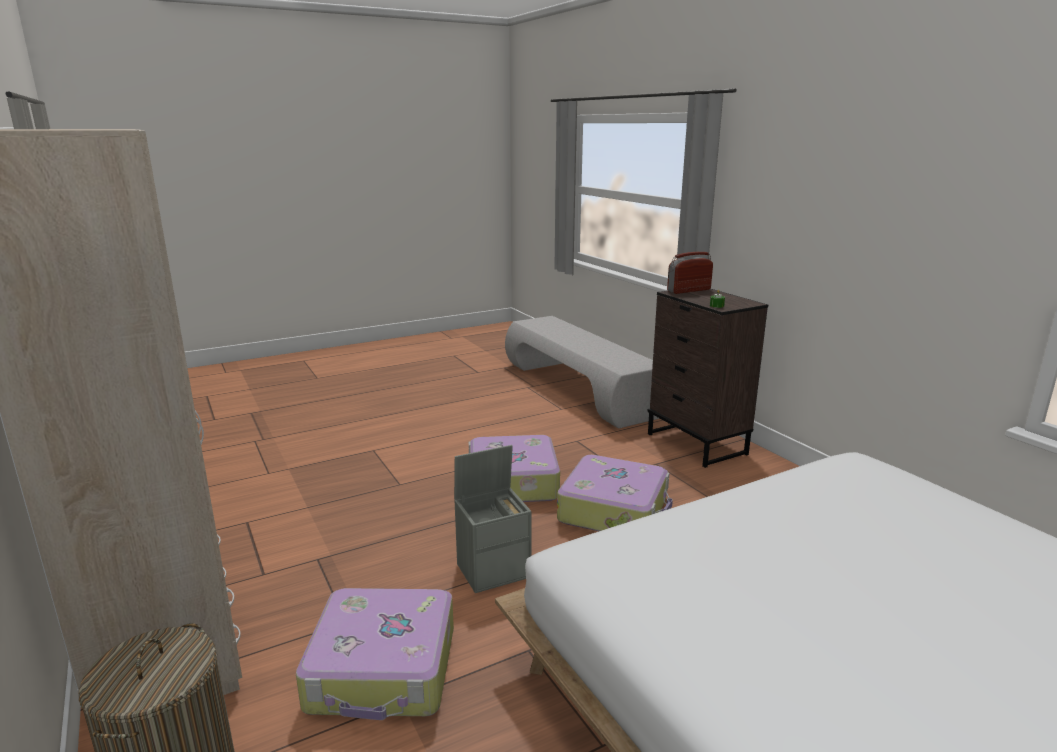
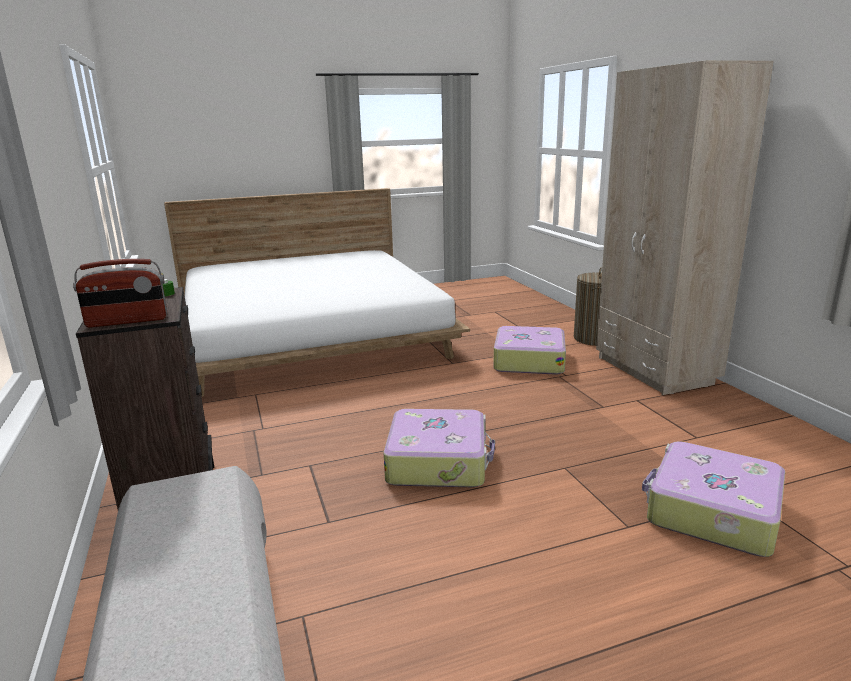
camera: 170 degrees left, 0 degrees up
(494, 569) = (466, 394): grey storage box -> none
(614, 510) = (351, 428): suitcase -> suitcase (711, 512)

